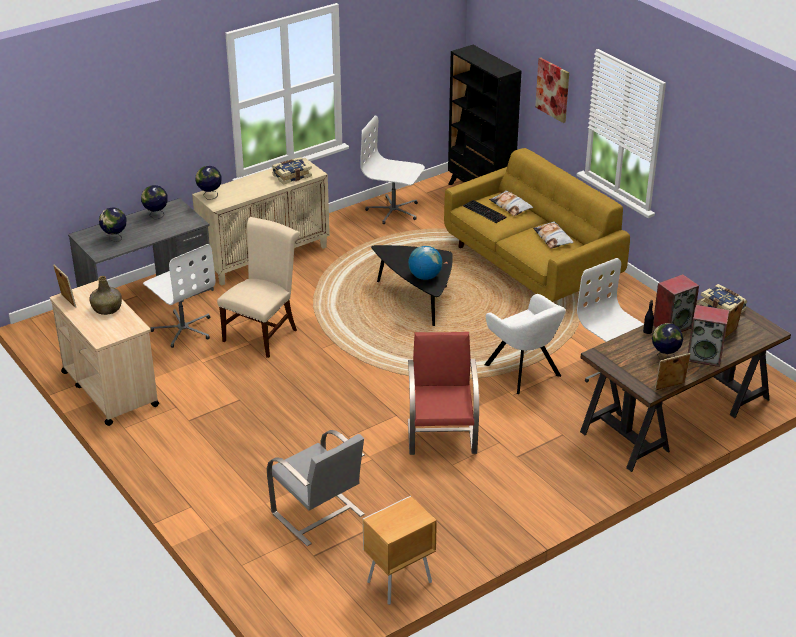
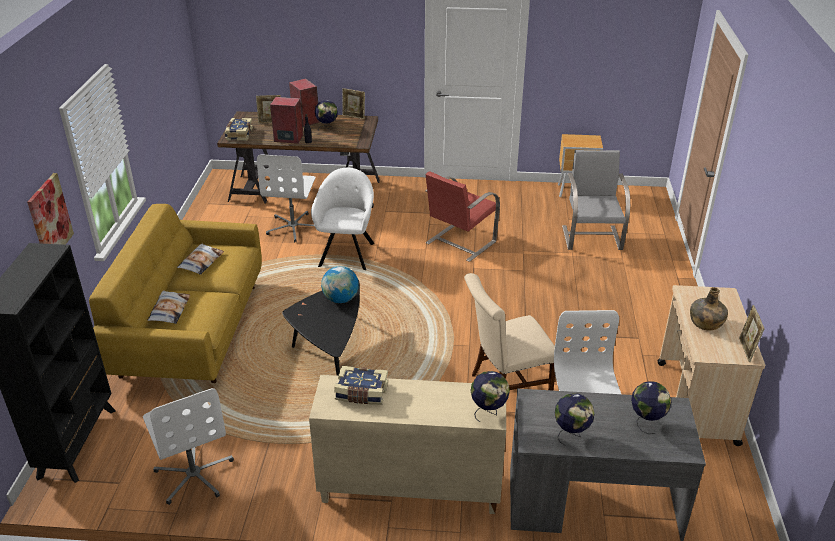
camera: 140 degrees left, 0 degrees up
(485, 211) = (200, 316): keyboard -> none

